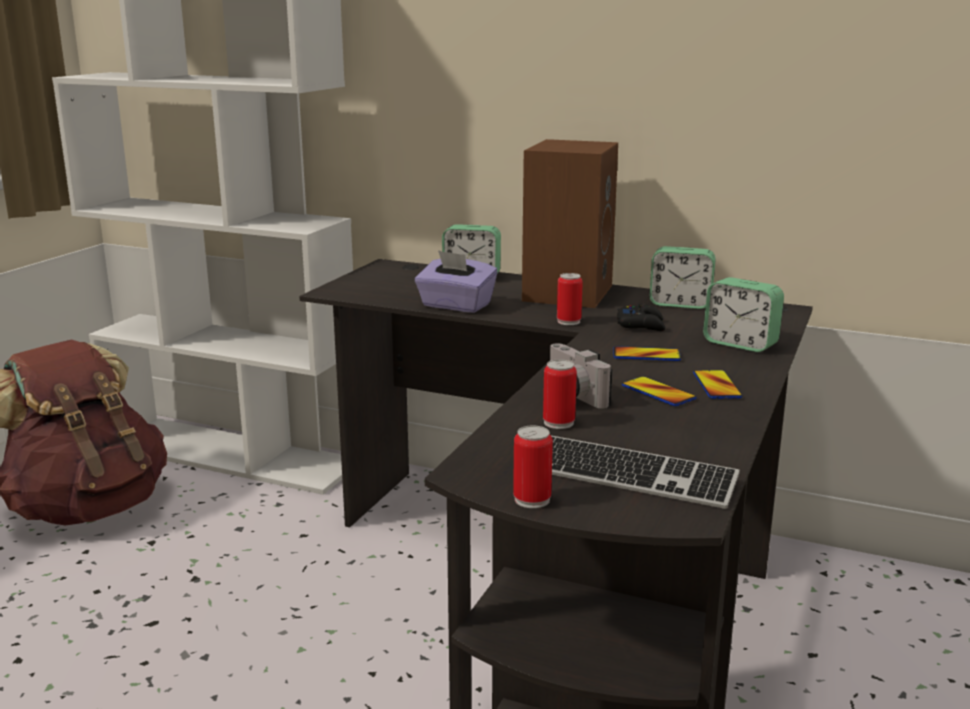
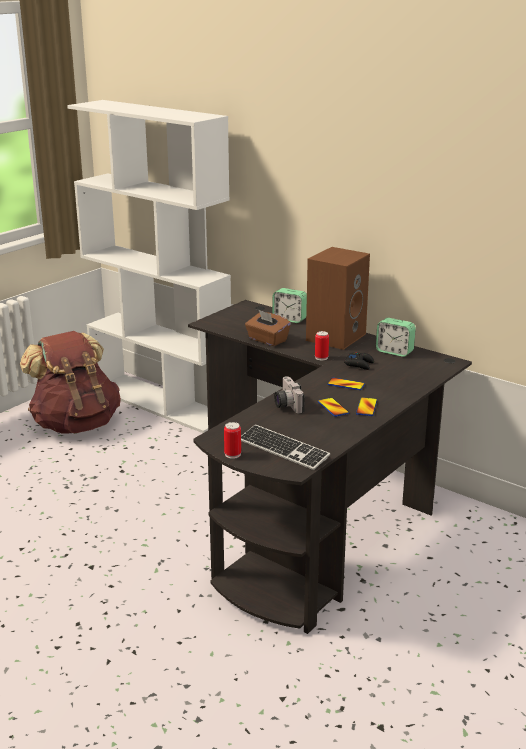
camera: 15 degrees right, 5 degrees up
(455, 306) = (267, 340): purple tissue box -> brown tissue box
(558, 422) = (271, 418): can -> none
(740, 344) = (403, 383): alarm clock -> none

